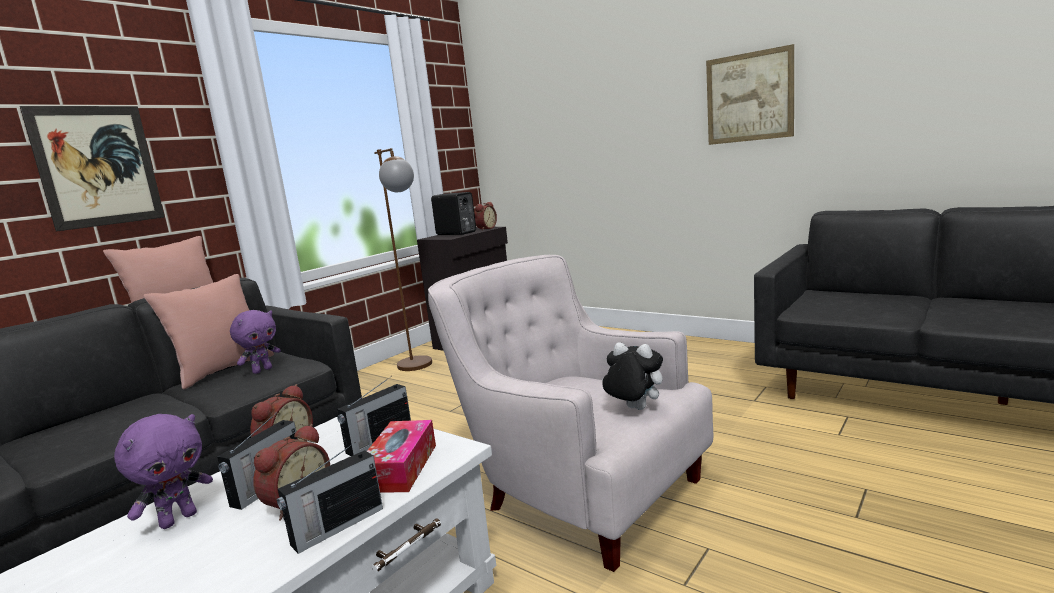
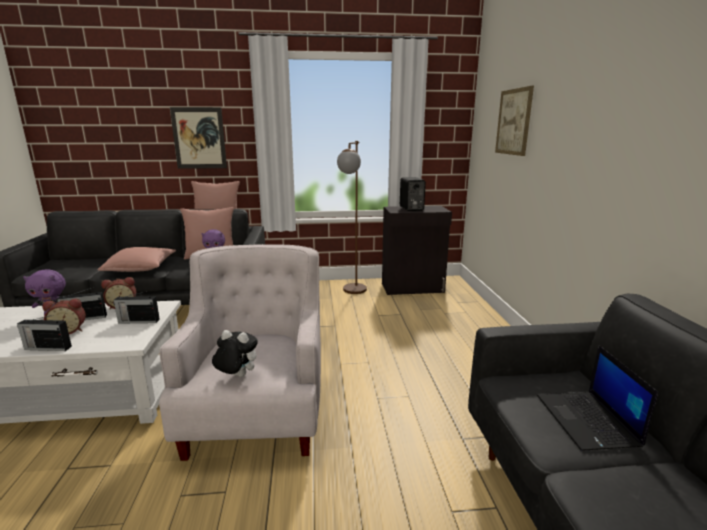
camera: 45 degrees right, 5 degrees up
(128, 426) = (141, 268): none -> pink pillow
(401, 467) = (109, 338): tissue box -> none
(485, 229) = (435, 210): alarm clock -> none
(633, 409) = (236, 376): plush toy -> plush toy turned 60 degrees counterclockwise
(749, 97) = (636, 138): picture -> picture (513, 122)
(875, 302) = (588, 421): none -> laptop

